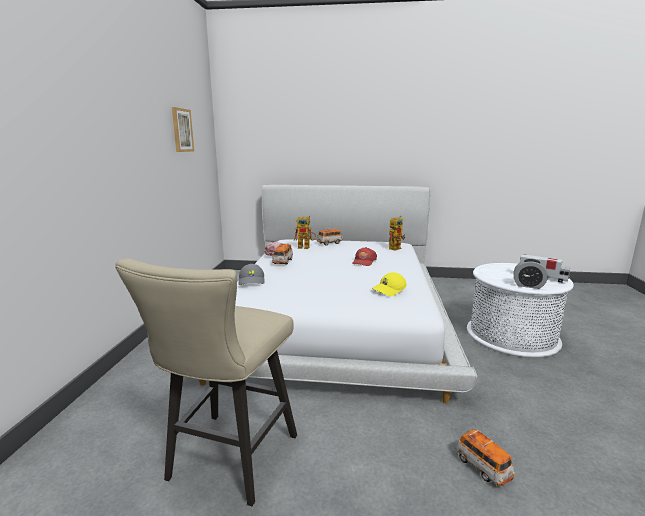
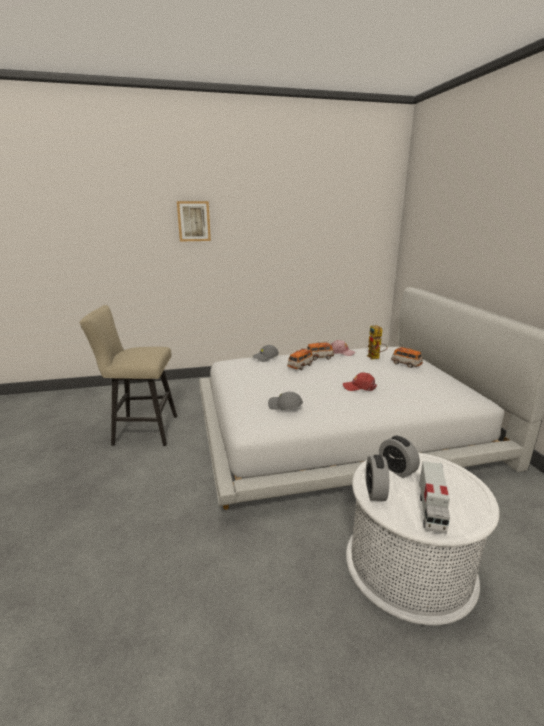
camera: 70 degrees right, 5 degrees up
(182, 130) = (332, 229): picture -> picture (194, 221)
(389, 290) = (284, 406): yellow cap -> grey cap
(395, 248) = (440, 397): toy robot -> none
(483, 467) = (147, 530): toy car -> toy car (300, 366)
(498, 276) = (396, 469): none -> alarm clock

